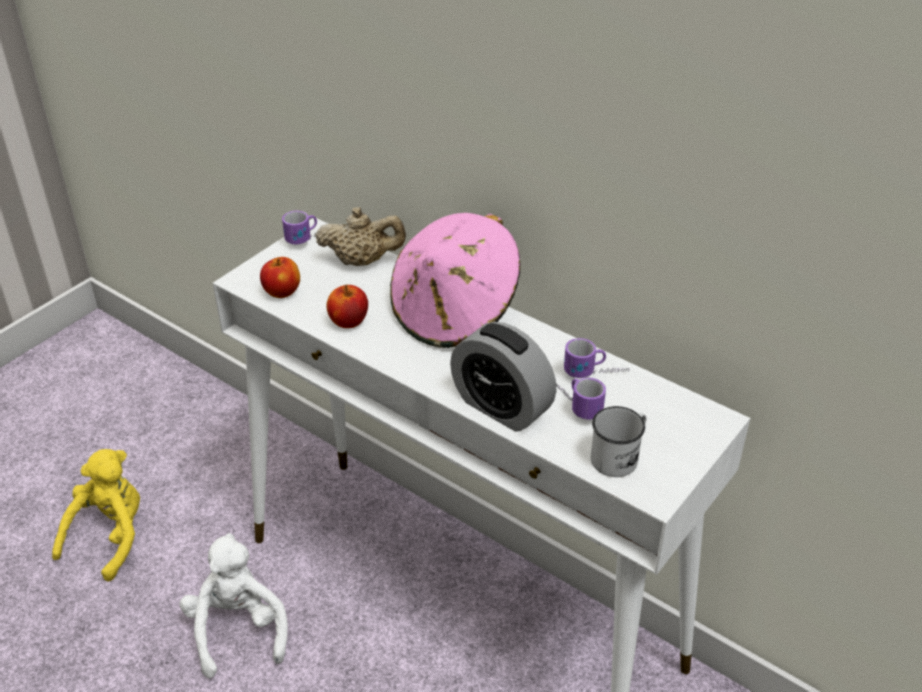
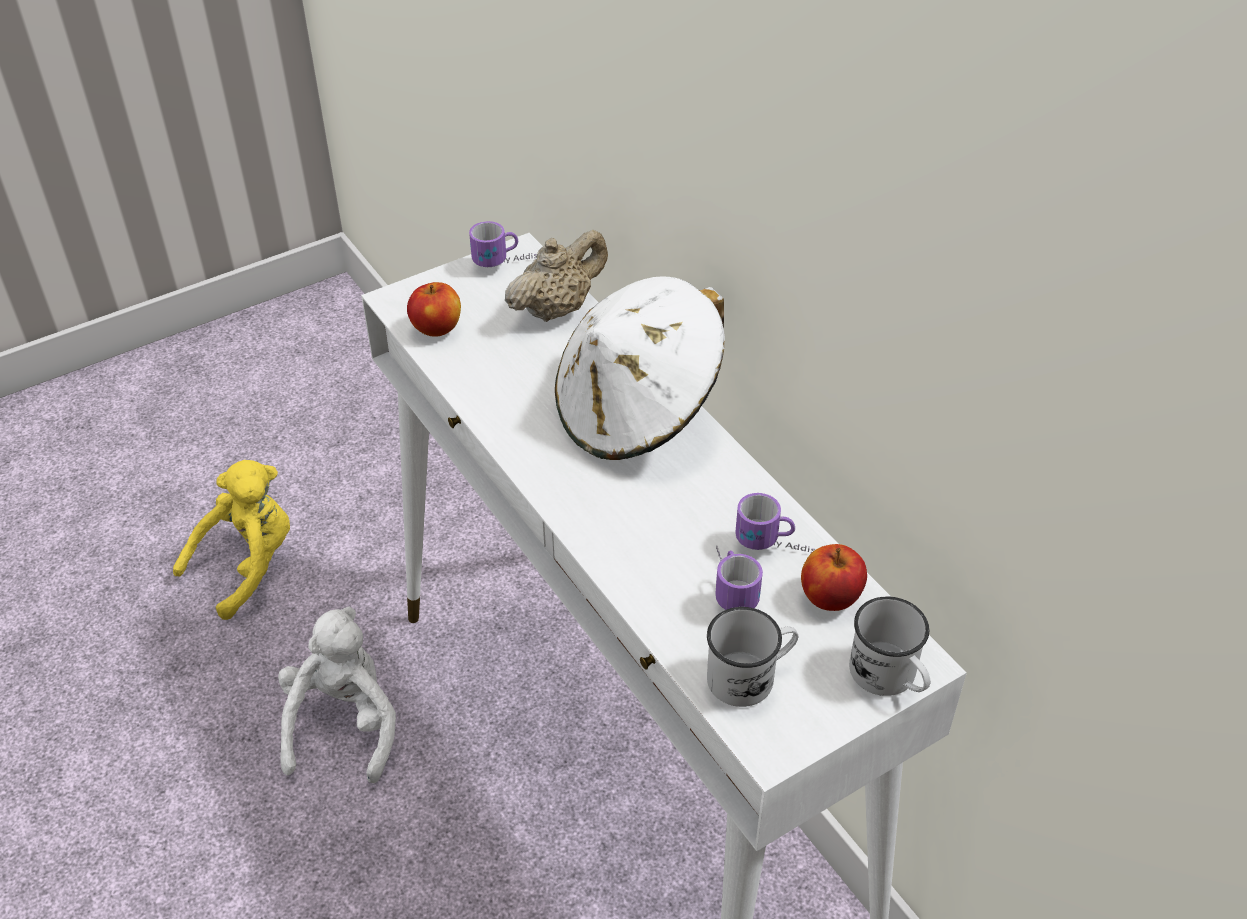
camera: 20 degrees right, 5 degrees up
(348, 322) = (497, 390): apple -> apple (829, 597)
(362, 261) = (557, 308): beige teapot -> beige teapot turned 60 degrees counterclockwise
(455, 313) = (638, 412): pink hat -> white hat
(501, 407) = (630, 561): alarm clock -> none
(706, 433) = (889, 678): none -> white mug

